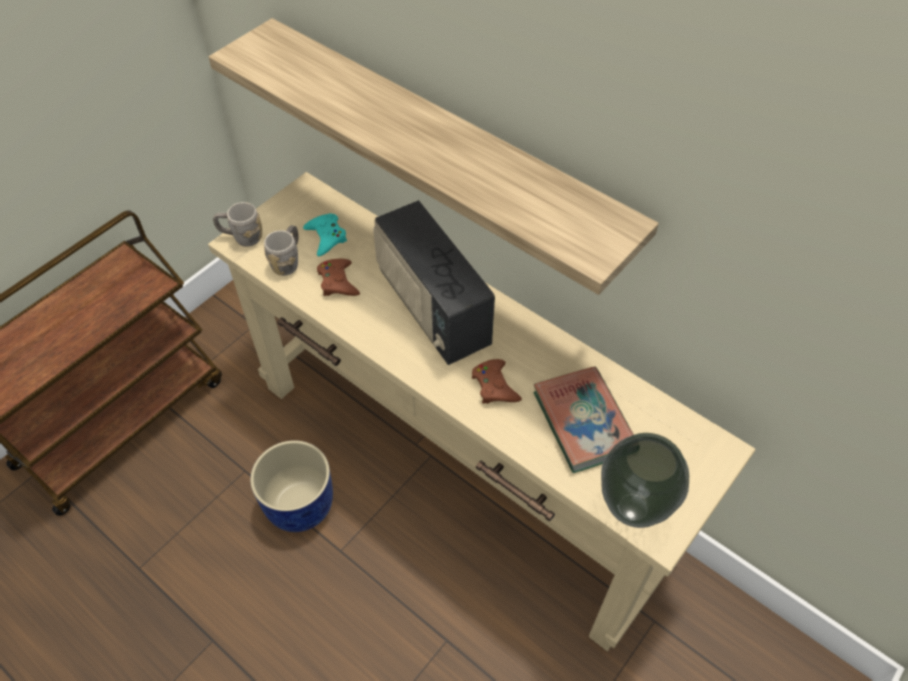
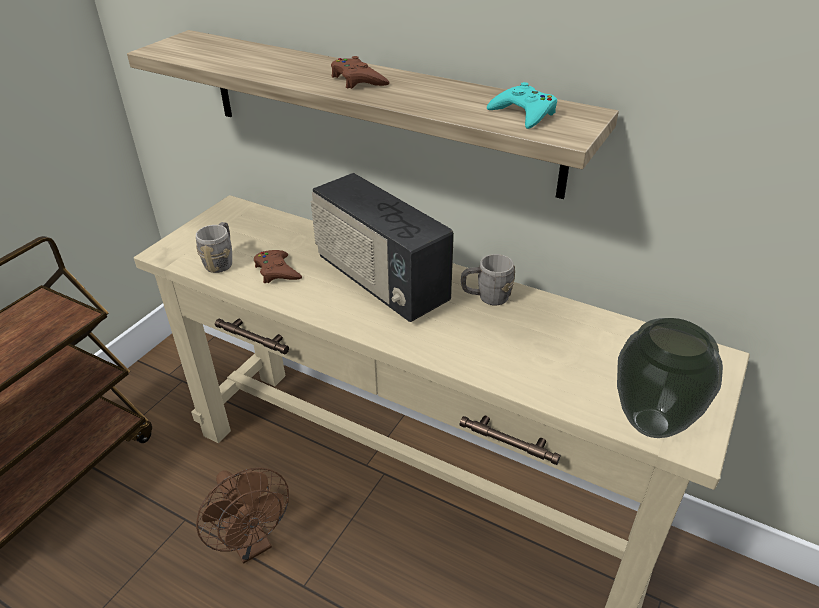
camera: 10 degrees left, 15 degrees down
(242, 237) = (169, 248): grey mug -> grey mug (486, 297)
(300, 504) = (252, 543): blue planter -> brown fan
(326, 237) = (258, 239): turquoise game controller -> turquoise game controller (524, 114)
(494, 386) = (464, 335): brown game controller -> brown game controller (358, 80)
(584, 422) = (567, 354): book -> none

